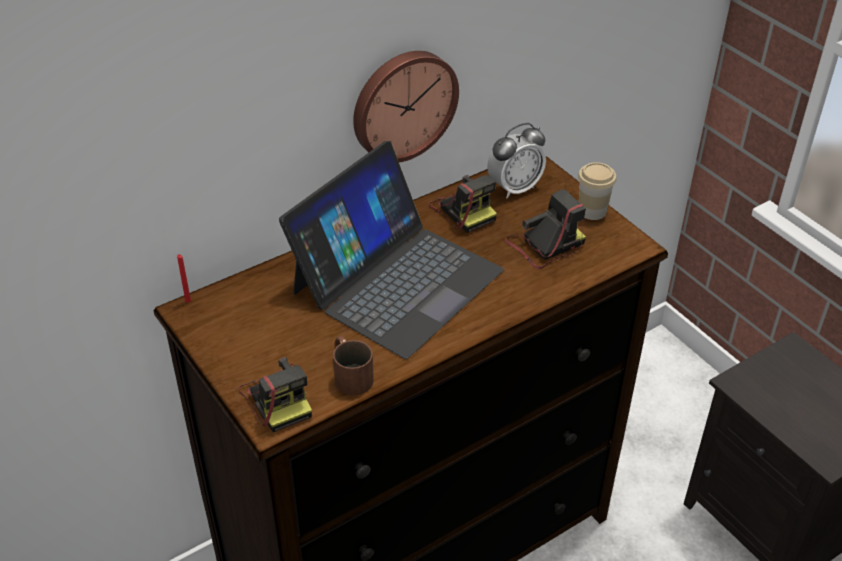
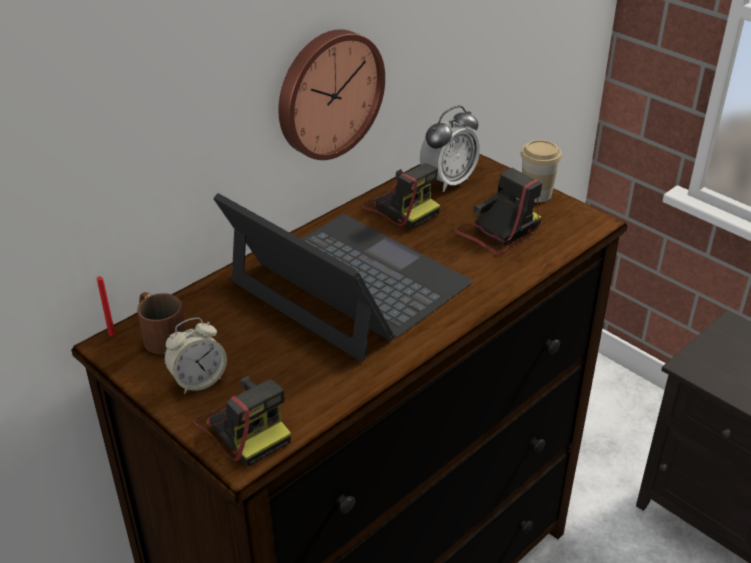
camera: 10 degrees left, 5 degrees down
(250, 352) = (198, 380): none -> alarm clock
(349, 374) = (322, 388): brown mug -> brown mug (159, 334)
(396, 280) = (348, 284): laptop -> laptop turned 75 degrees counterclockwise

